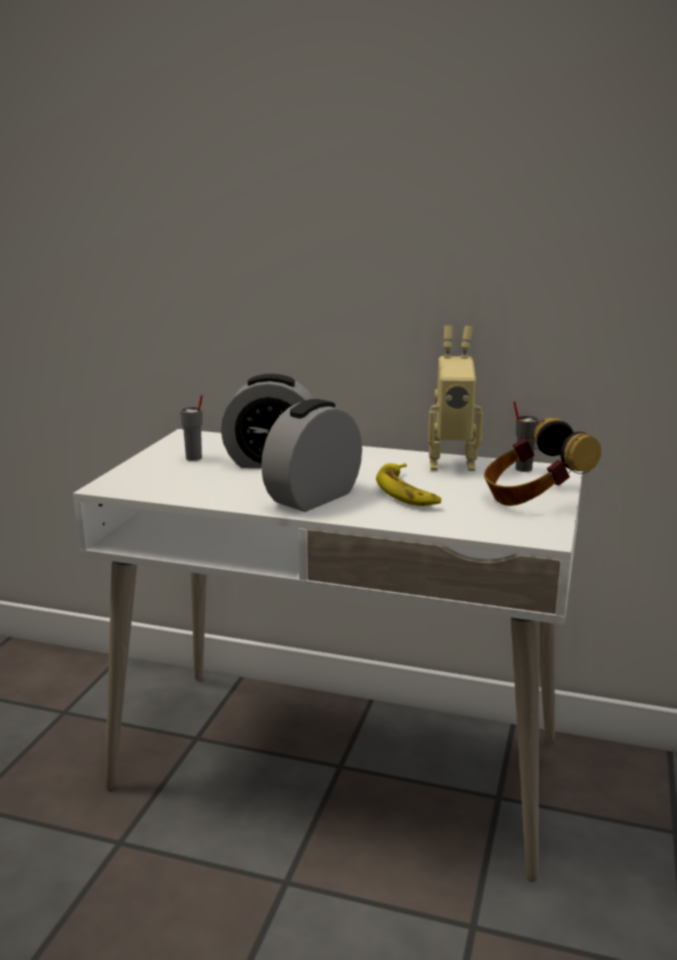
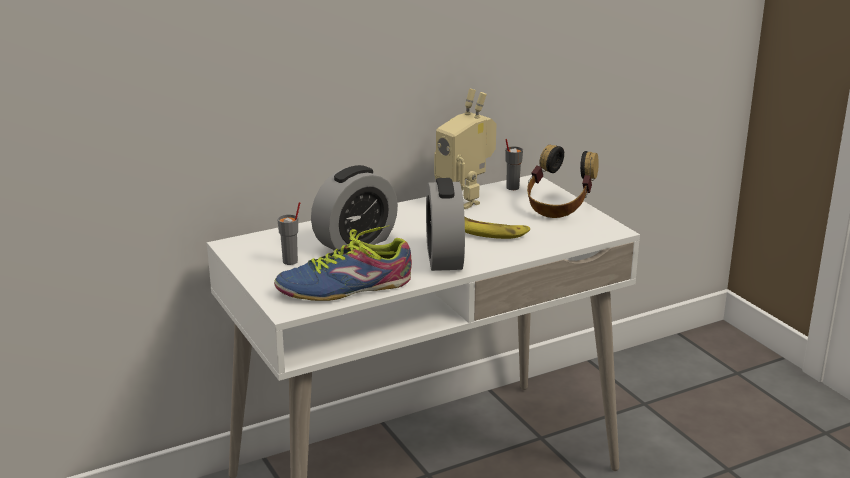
camera: 45 degrees left, 5 degrees up
(180, 489) = (345, 288): none -> shoe
(451, 463) = (465, 199): toy robot -> toy robot turned 90 degrees clockwise

